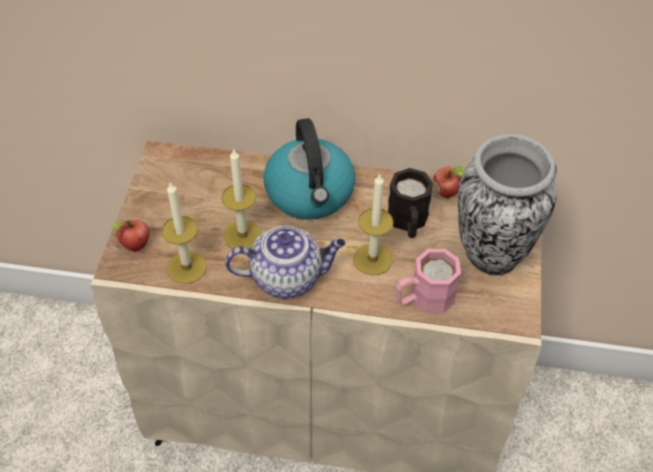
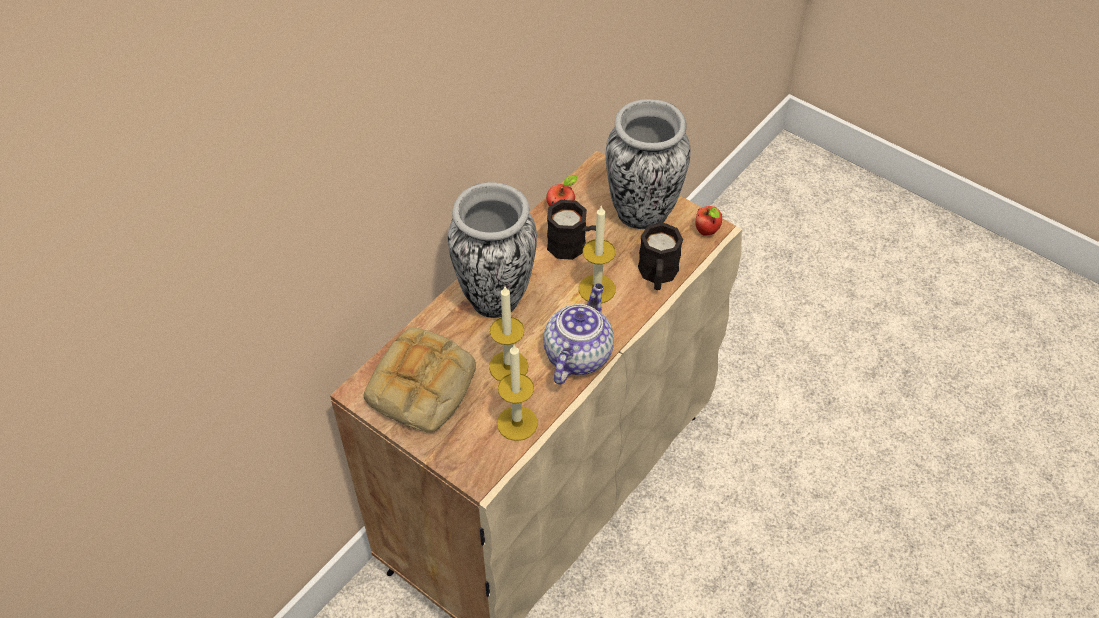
camera: 60 degrees left, 0 degrees up
(135, 247) = (464, 454): apple -> apple (707, 232)
(186, 190) = (422, 388): none -> bread
(310, 193) = (495, 298): kettle -> vase
(423, 299) = (657, 275): pink mug -> black mug

